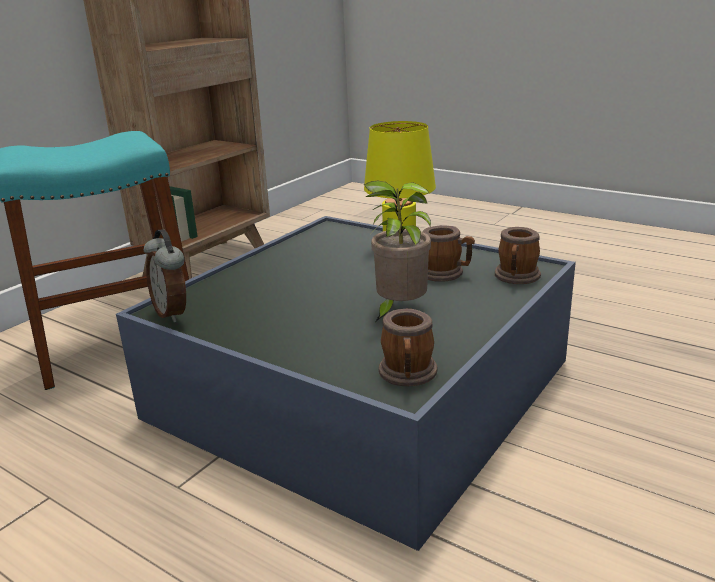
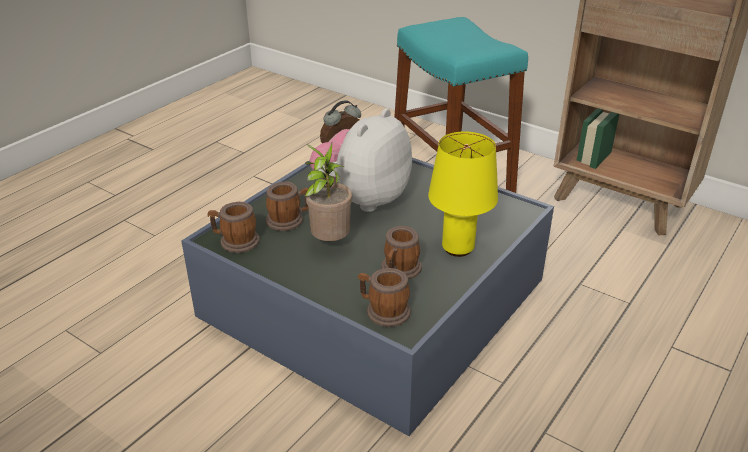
camera: 90 degrees right, 10 degrees up
(297, 298) = (363, 199): none -> plush toy
(348, 341) = (289, 220): none -> mug

